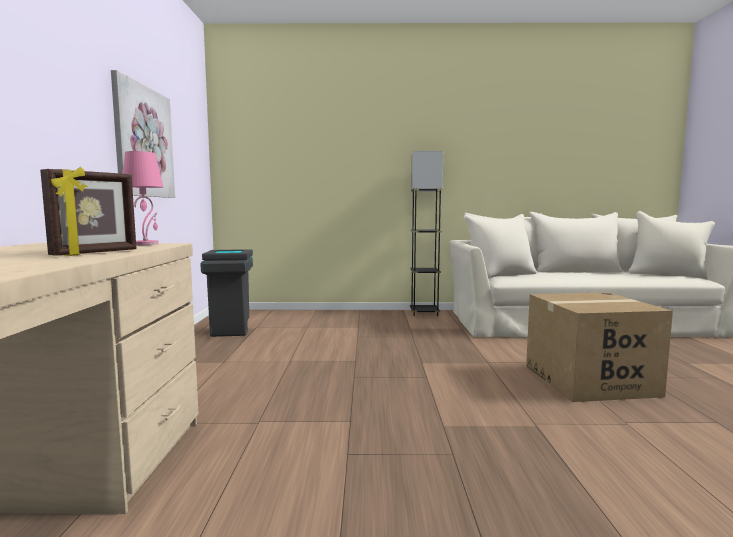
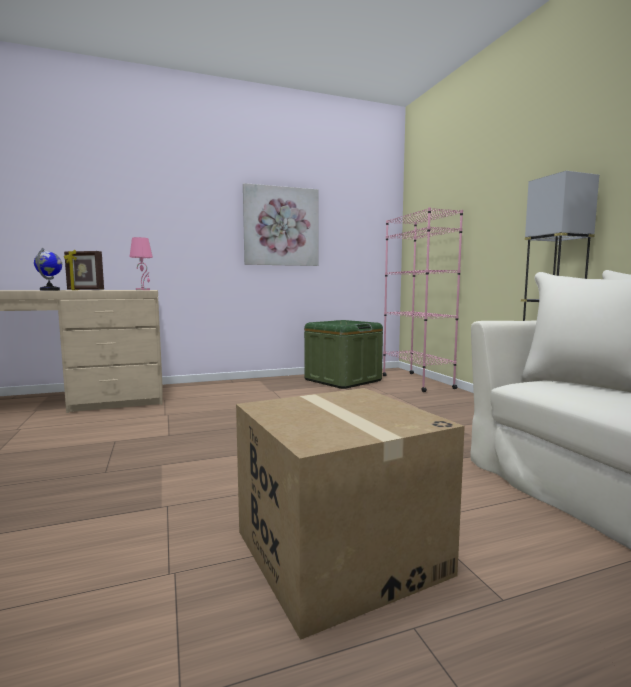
camera: 70 degrees right, 0 degrees up
(65, 260) = (50, 290): none -> globe
(231, 332) = (343, 380): grey trash can -> green storage box
(281, 314) = (416, 382): none -> pink bookcase

